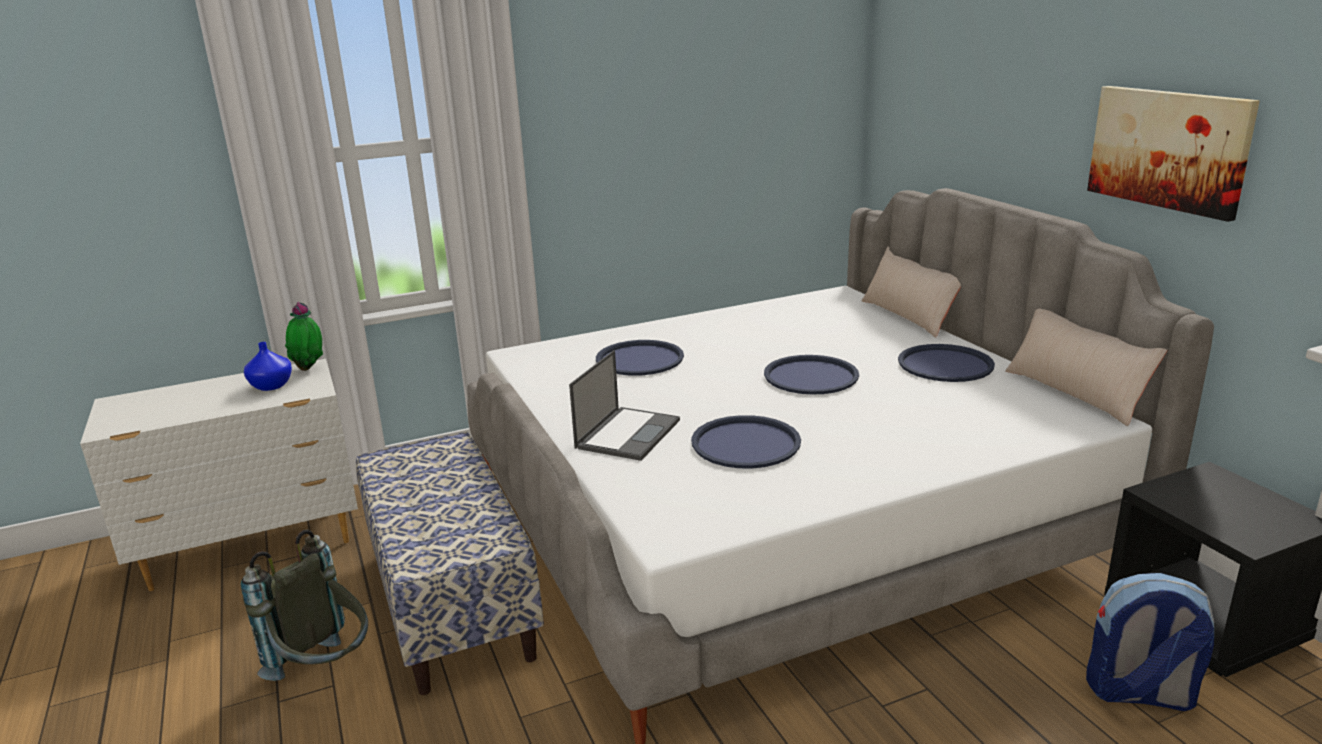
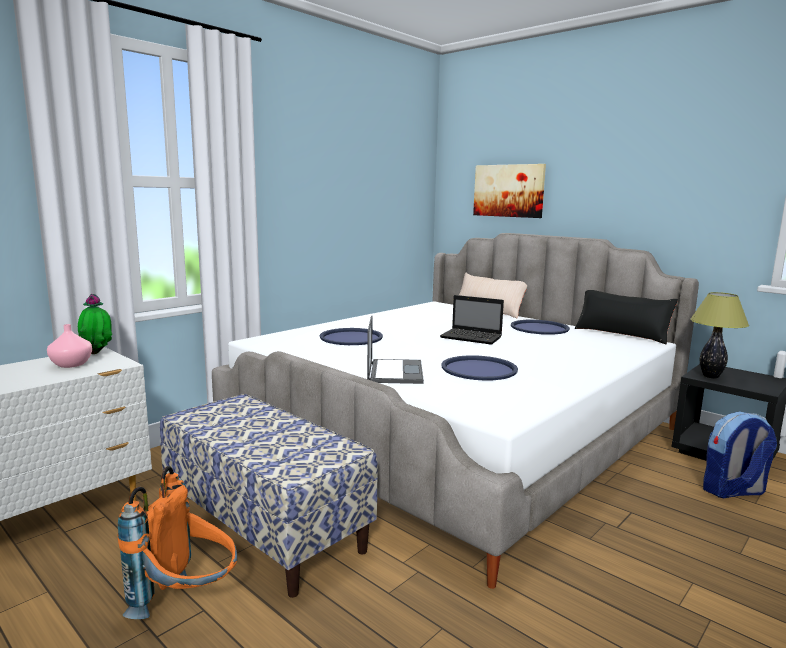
camera: 25 degrees left, 10 degrees down
(271, 386) = (71, 365): blue vase -> pink vase
(325, 671) = (187, 601): grey backpack -> orange backpack
(811, 376) = (472, 338): blue tray -> laptop
(1075, 393) = (621, 334): beige pillow -> black pillow
(1168, 149) = (655, 193): picture -> picture (509, 190)
(1181, 496) = (711, 376): none -> table lamp

